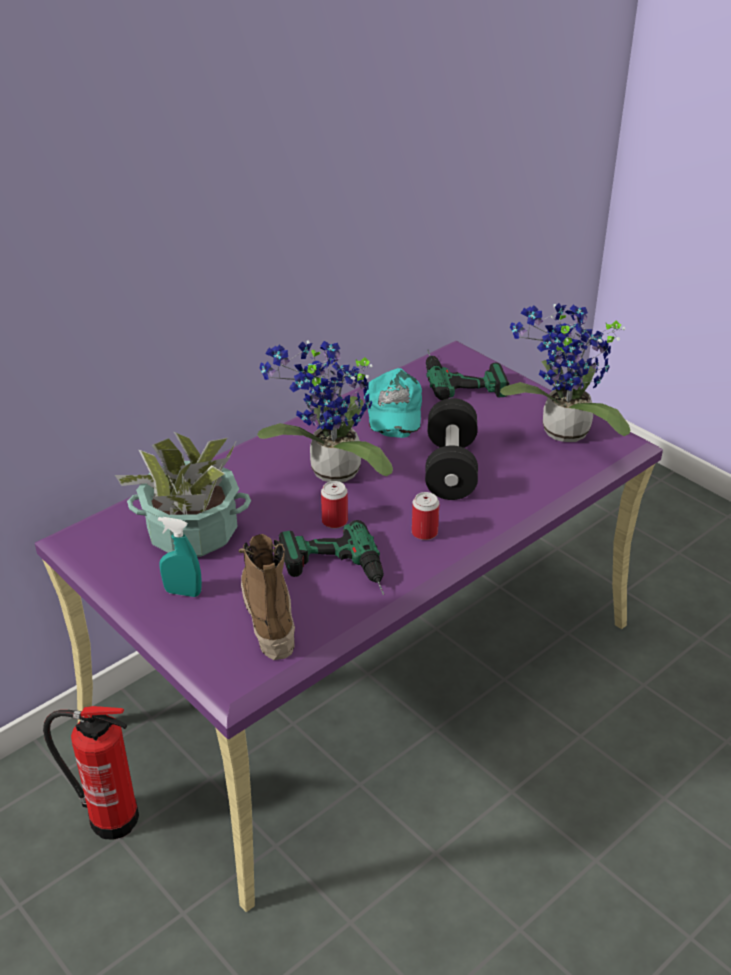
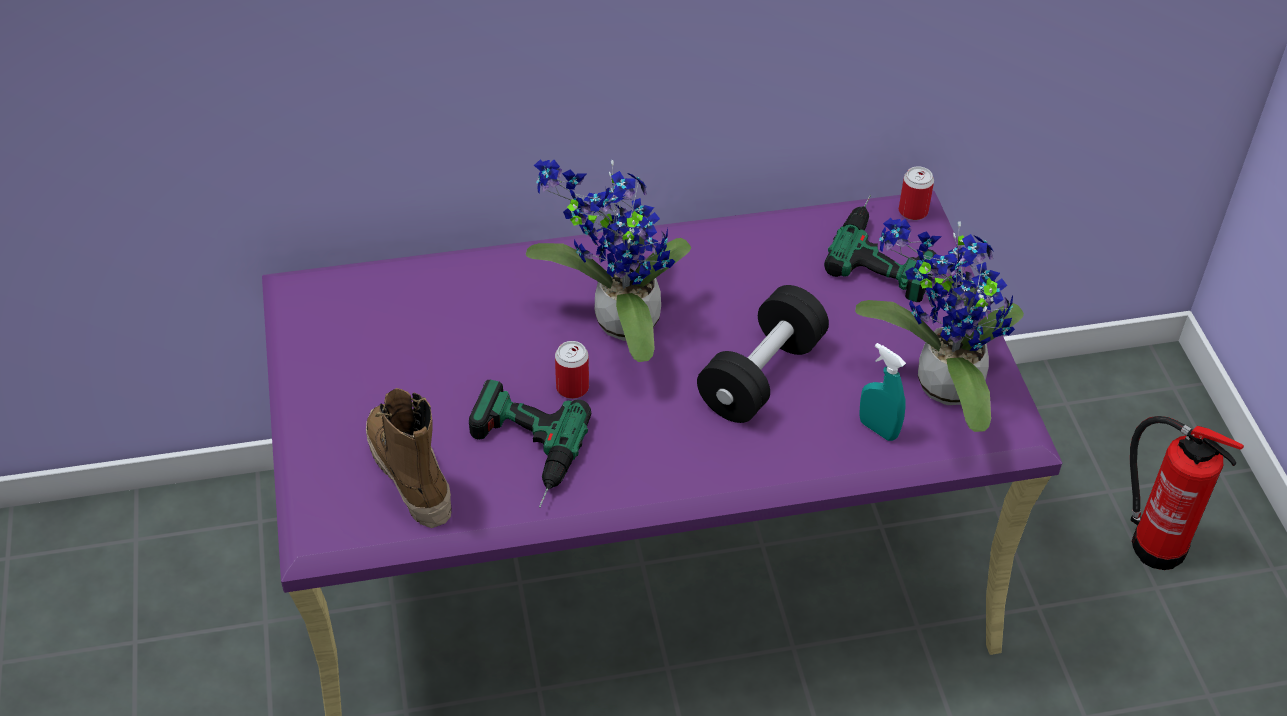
camera: 30 degrees right, 10 degrees up
(110, 817) = (271, 593): fire extinguisher -> fire extinguisher (1154, 543)
(183, 592) = (350, 404): turquoise spray bottle -> turquoise spray bottle (878, 429)
(192, 533) = (414, 335): potted plant -> none
(268, 618) = (409, 475): boot -> boot turned 45 degrees counterclockwise
(392, 411) = (760, 266): turquoise cap -> none
(424, 532) = (658, 448): can -> can (913, 211)

